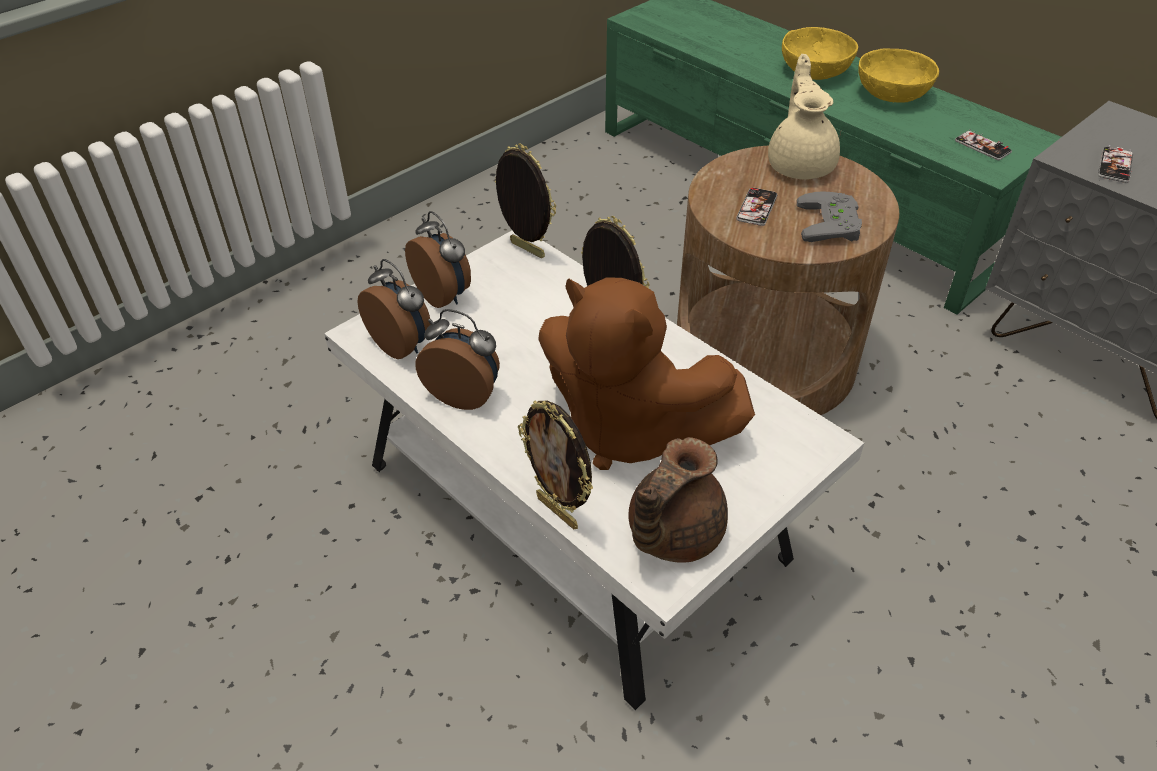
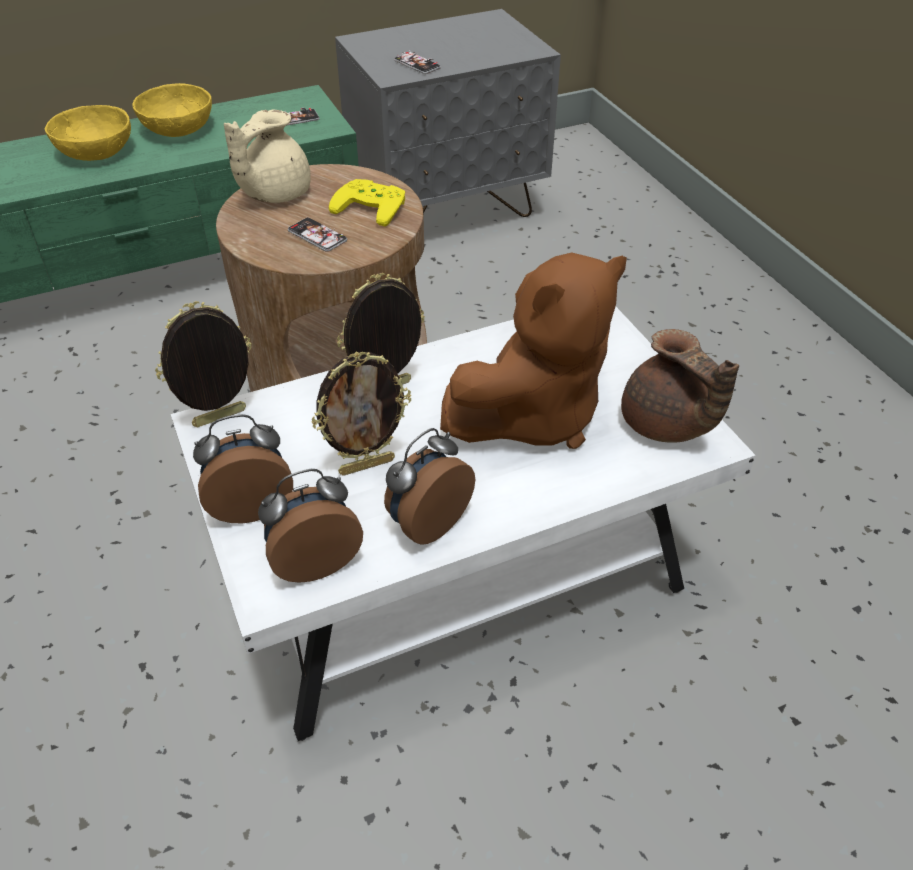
camera: 70 degrees left, 0 degrees up
(559, 511) = (617, 489): picture frame -> picture frame (366, 465)
(800, 164) = (273, 193): beige teapot -> beige teapot turned 75 degrees counterclockwise
(833, 224) = (372, 205): grey game controller -> yellow game controller

